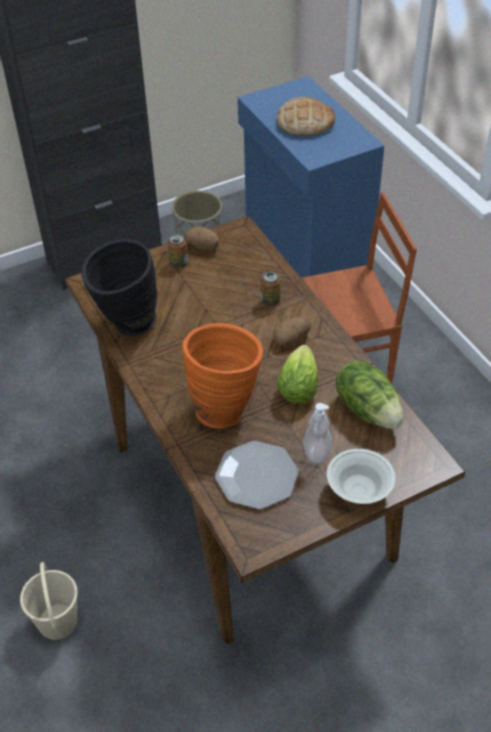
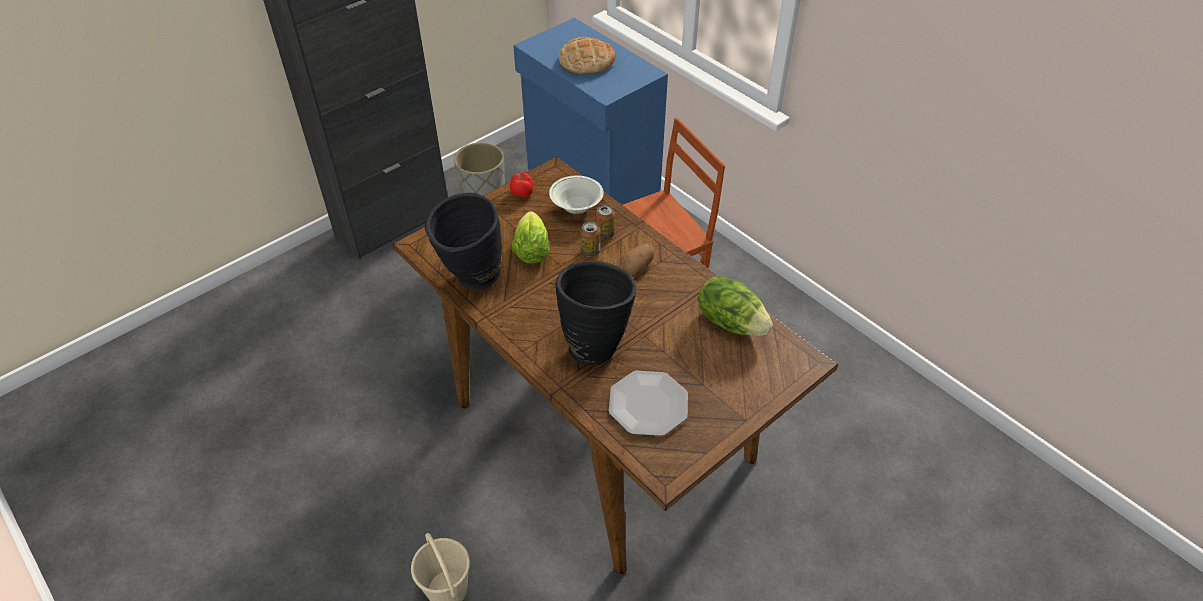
camera: 15 degrees left, 0 degrees up
(178, 263) = (503, 211): can -> can (590, 251)
(203, 246) = (522, 192): potato -> tomato
(225, 407) = (595, 343): orange vase -> black vase
(299, 385) = (659, 310): lettuce -> lettuce (531, 248)
(317, 452) = (697, 371): soap dispenser -> none
(359, 491) = (748, 400): white bowl -> white bowl (576, 208)

